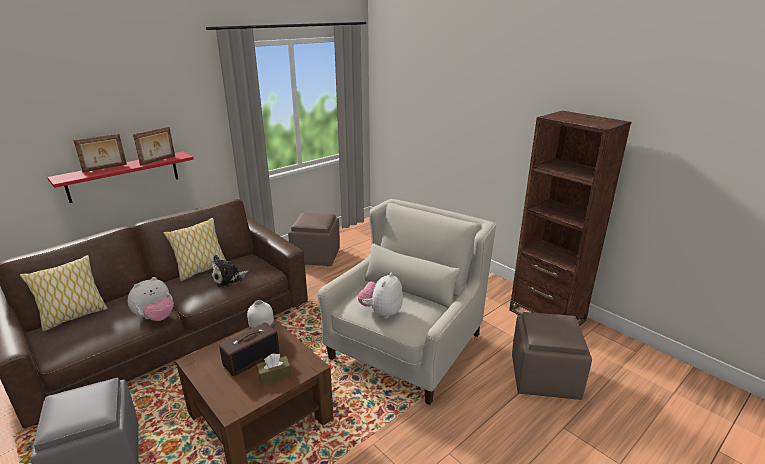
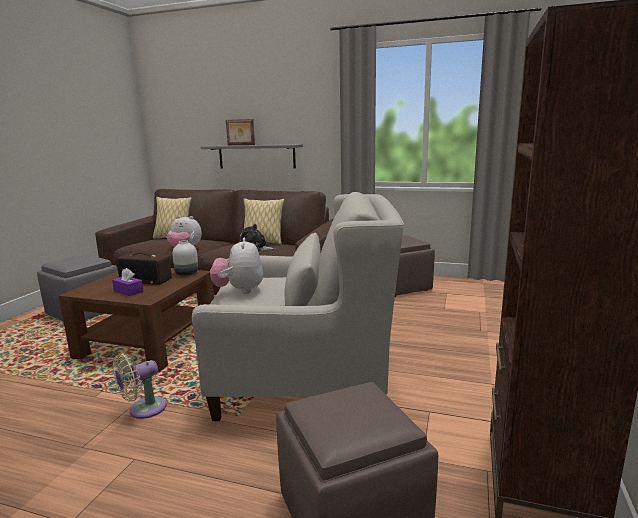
camera: 60 degrees right, 10 degrees down
(123, 176) = (256, 156): red shelf -> grey shelf
(158, 160) = (272, 144): picture frame -> none
(274, 374) = (128, 291): brown tissue box -> purple tissue box
(381, 312) = (239, 291): plush toy -> plush toy turned 90 degrees counterclockwise
(387, 439) = (143, 409): none -> beige fan

